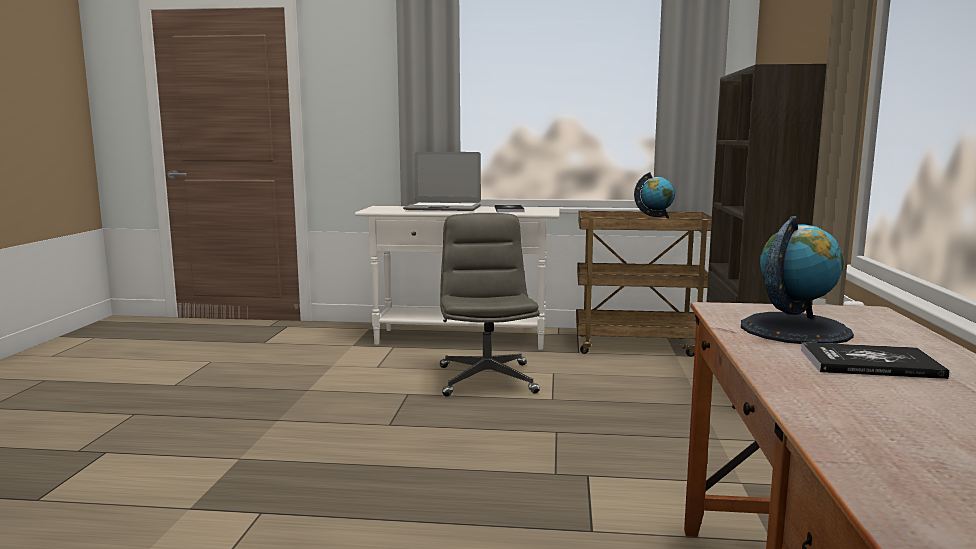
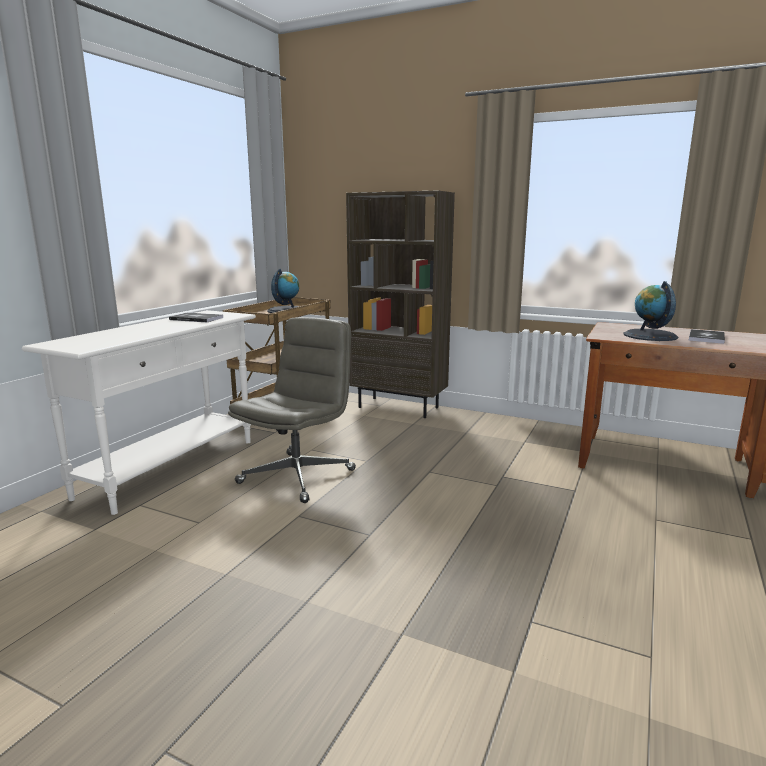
camera: 70 degrees left, 5 degrees up
(443, 208) = (134, 330): laptop -> none
(486, 379) = (297, 476): grey office chair -> grey office chair turned 105 degrees clockwise

